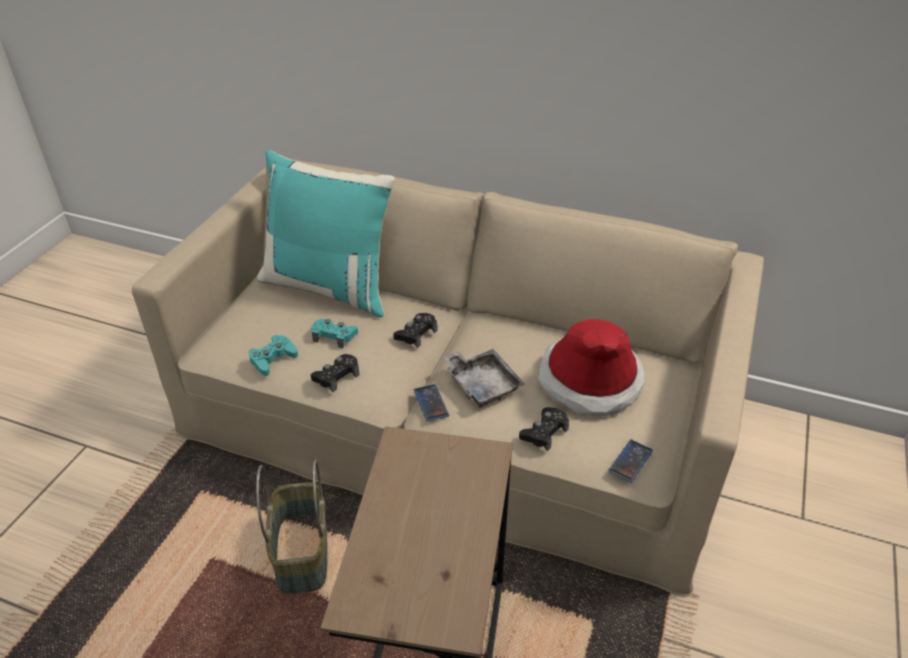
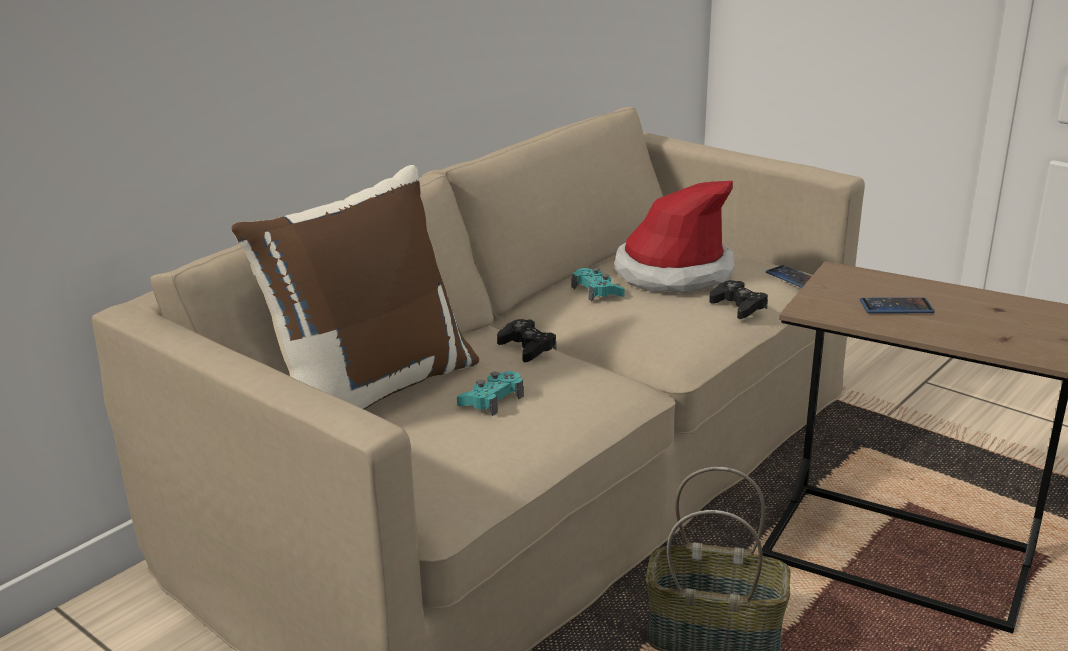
camera: 70 degrees left, 15 degrees down
(273, 359) = (508, 451): turquoise game controller -> turquoise game controller (597, 291)
(330, 286) = (371, 391): turquoise pillow -> brown pillow
(336, 376) = (577, 408): black game controller -> none
(431, 403) = (660, 358): phone -> phone (896, 307)
(482, 384) = (647, 323): grey tray -> none

